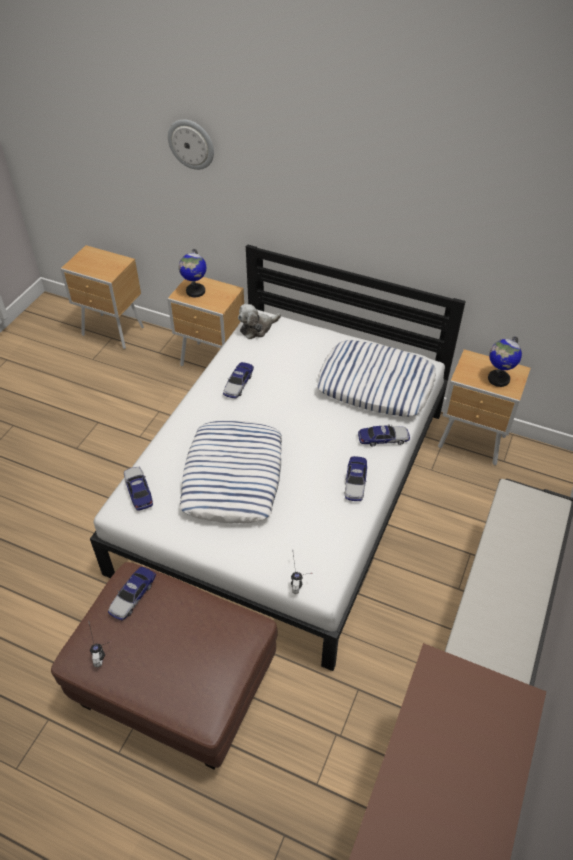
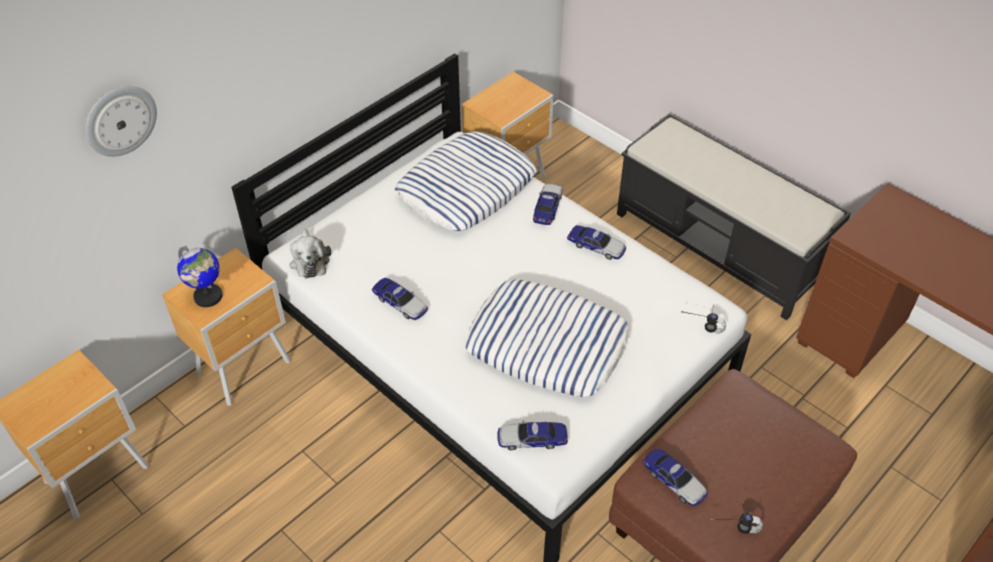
camera: 70 degrees left, 0 degrees up
(498, 379) = (517, 97): globe -> none

